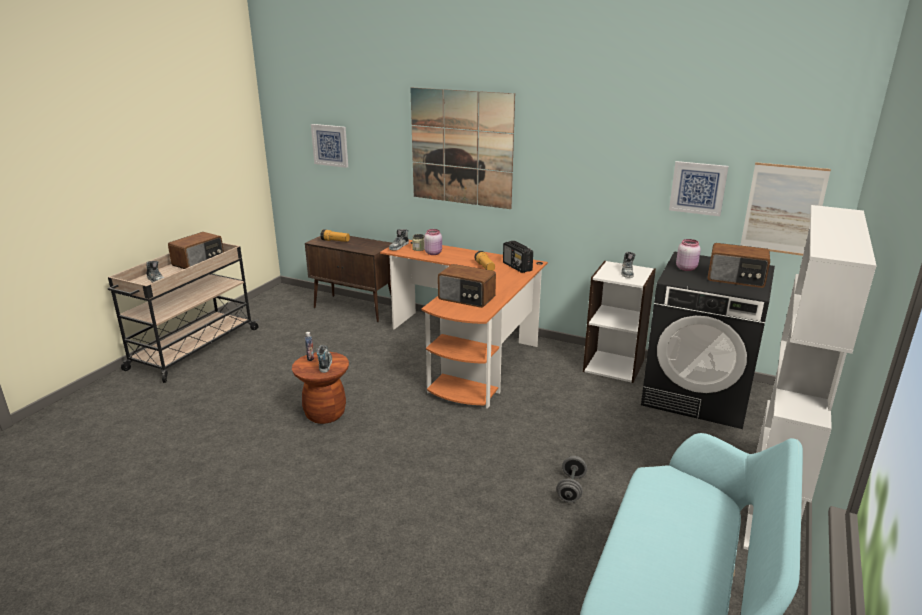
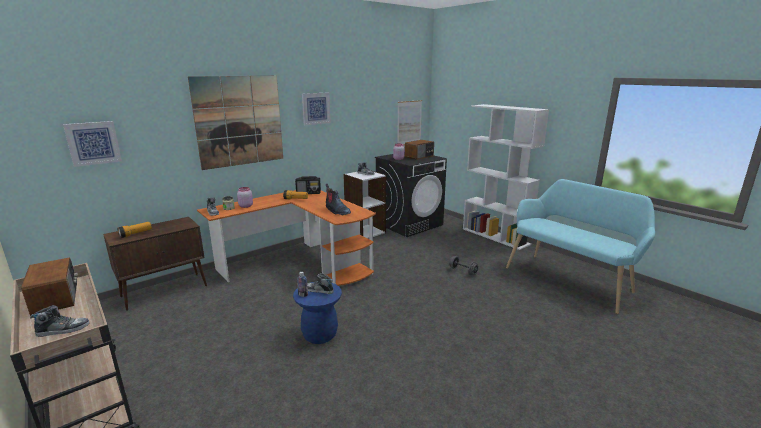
camera: 65 degrees left, 5 degrees down
(325, 414) = (320, 335): brown stool -> blue stool
(466, 298) = (337, 211): radio -> boot
(698, 188) = (378, 120): picture -> picture (316, 108)

